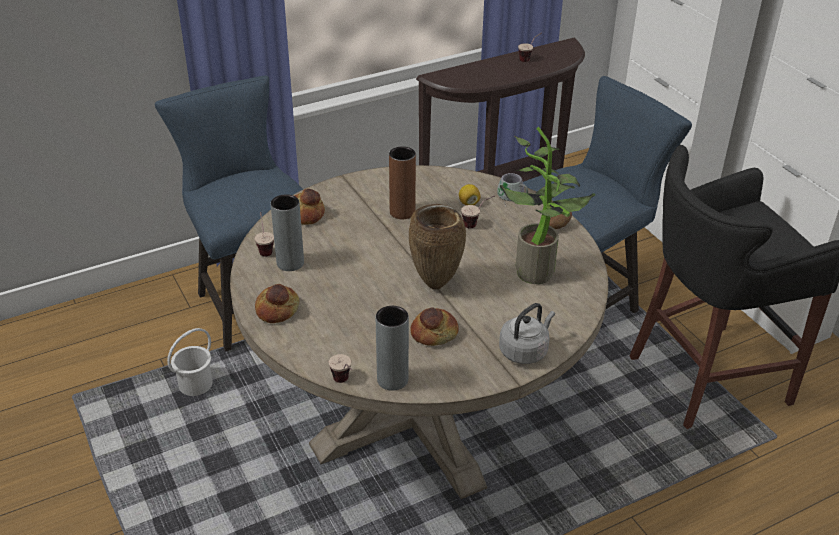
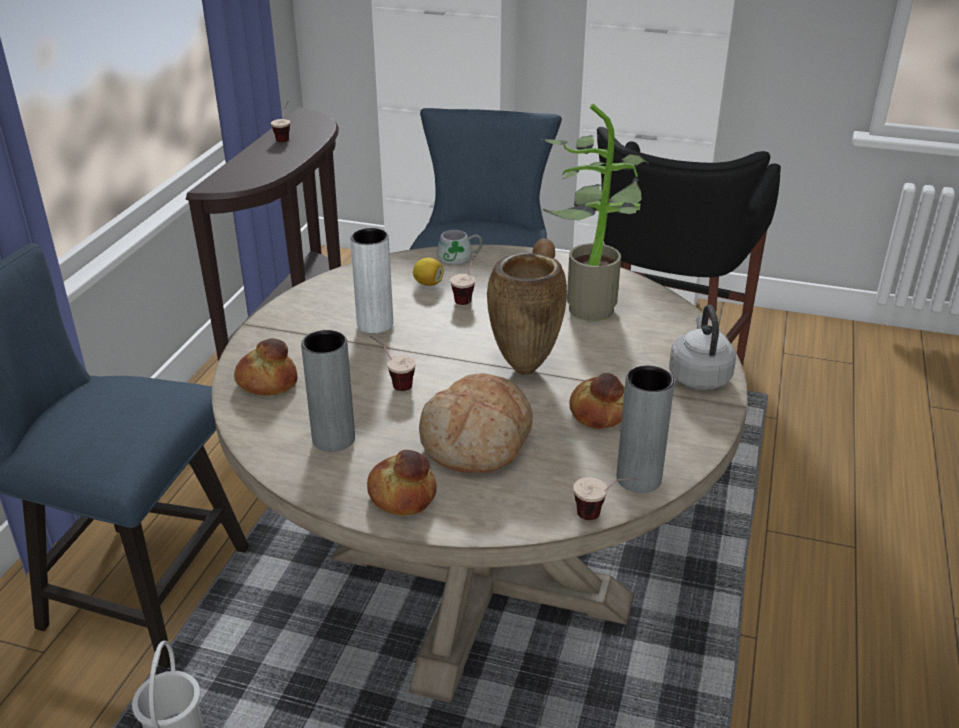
camera: 45 degrees left, 5 degrees down
(265, 248) = (275, 442): cup -> cup (393, 382)
(349, 307) = (477, 441): none -> bread
(402, 212) = (375, 324): brown vase -> grey vase

